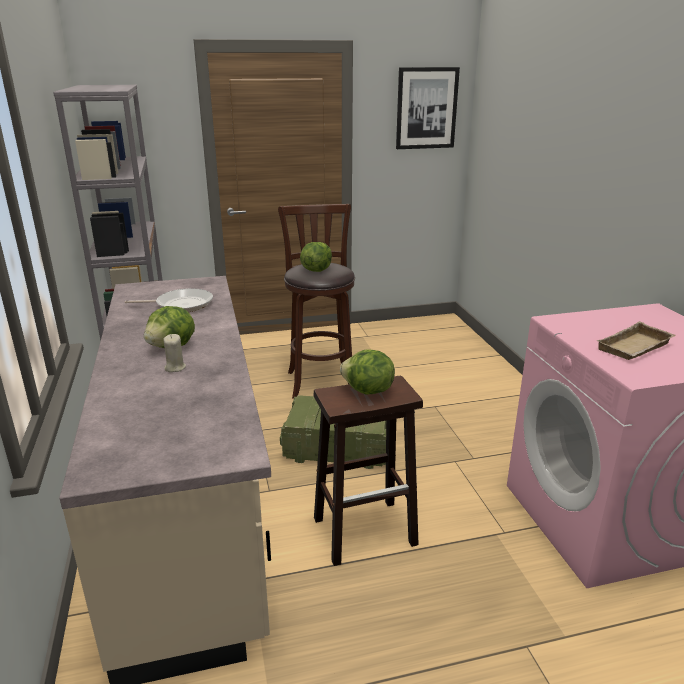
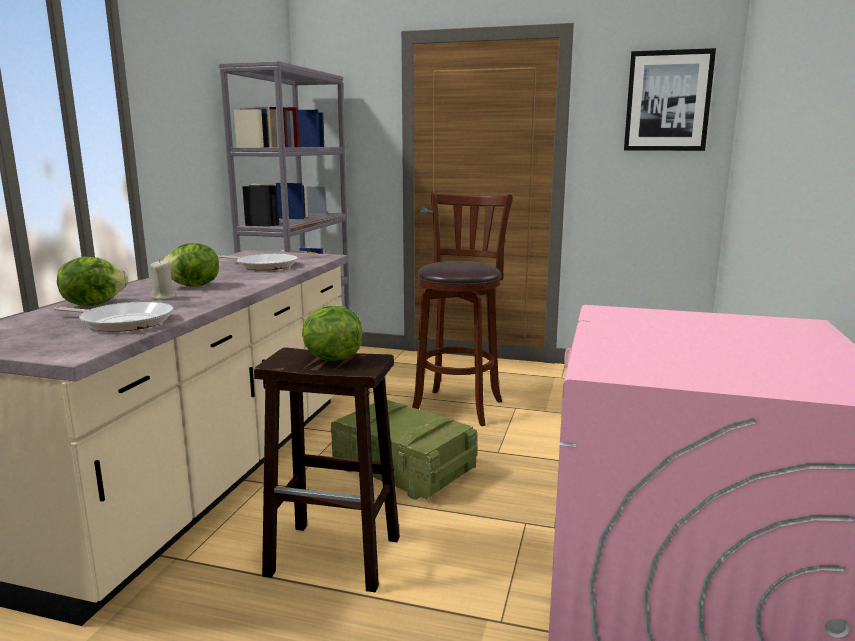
camera: 30 degrees right, 10 degrees down
(205, 407) = (123, 322): none -> frying pan
(316, 270) = (452, 264): lettuce -> lettuce (93, 304)
(635, 348) = (671, 348): beige tray -> none

